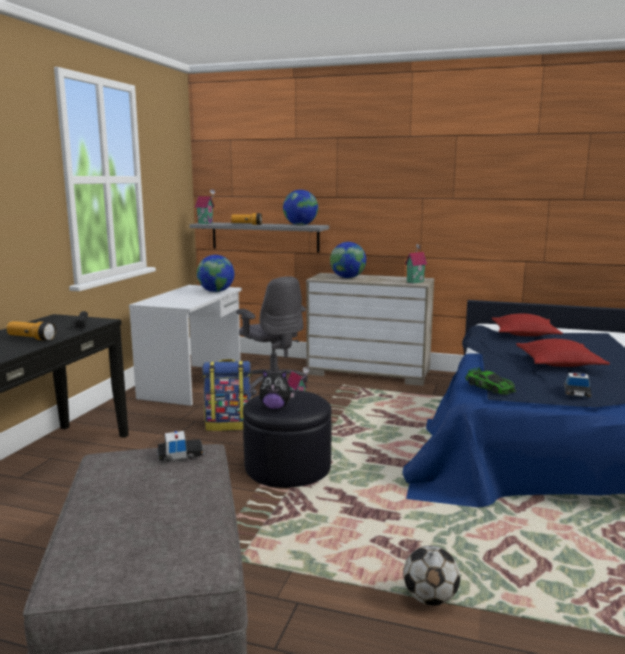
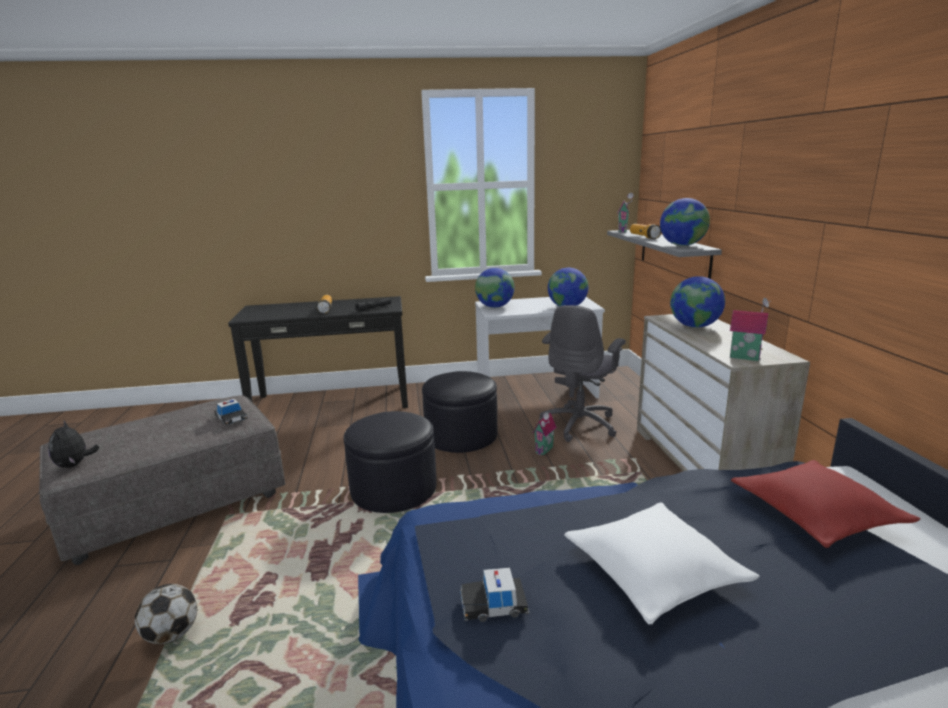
camera: 65 degrees right, 5 degrees up
(165, 303) = (495, 307): none -> globe
(229, 425) = (461, 435): backpack -> black ottoman
(275, 407) = (366, 425): plush toy -> plush toy (75, 465)
(490, 387) = (465, 520): toy car -> none
(559, 363) = (654, 572): red pillow -> white pillow

